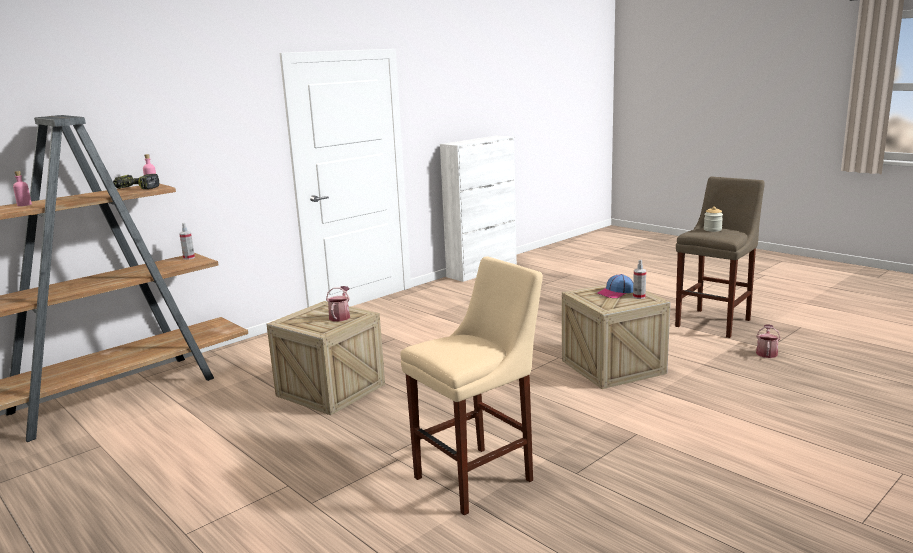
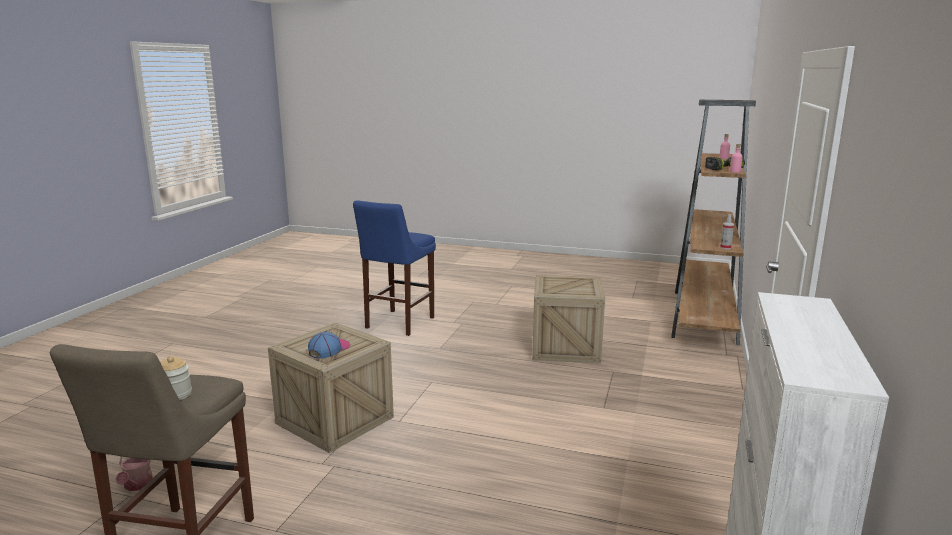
camera: 150 degrees right, 0 degrees up
(340, 316) = (558, 288): watering can -> none
(478, 477) = (397, 324): beige stool -> blue stool
(639, 297) = (302, 347): spray bottle -> none

